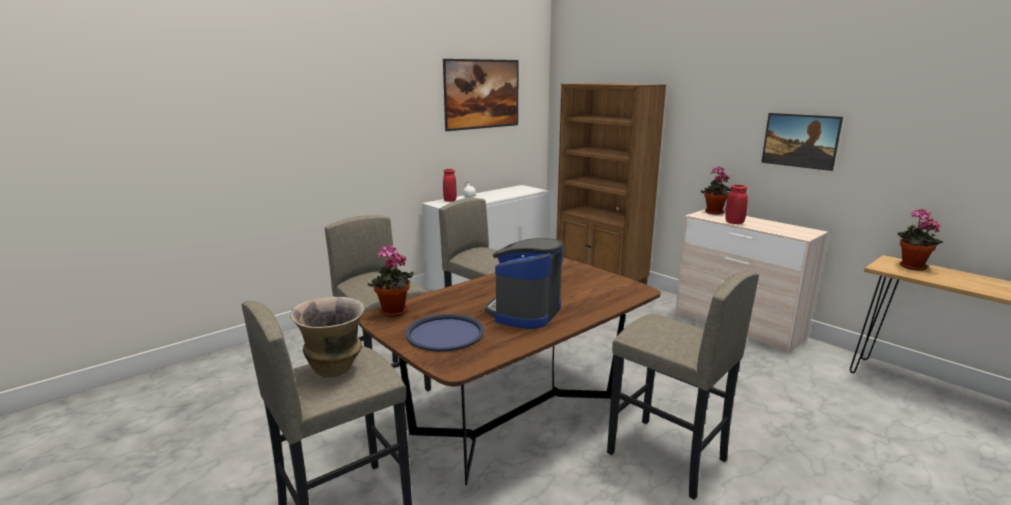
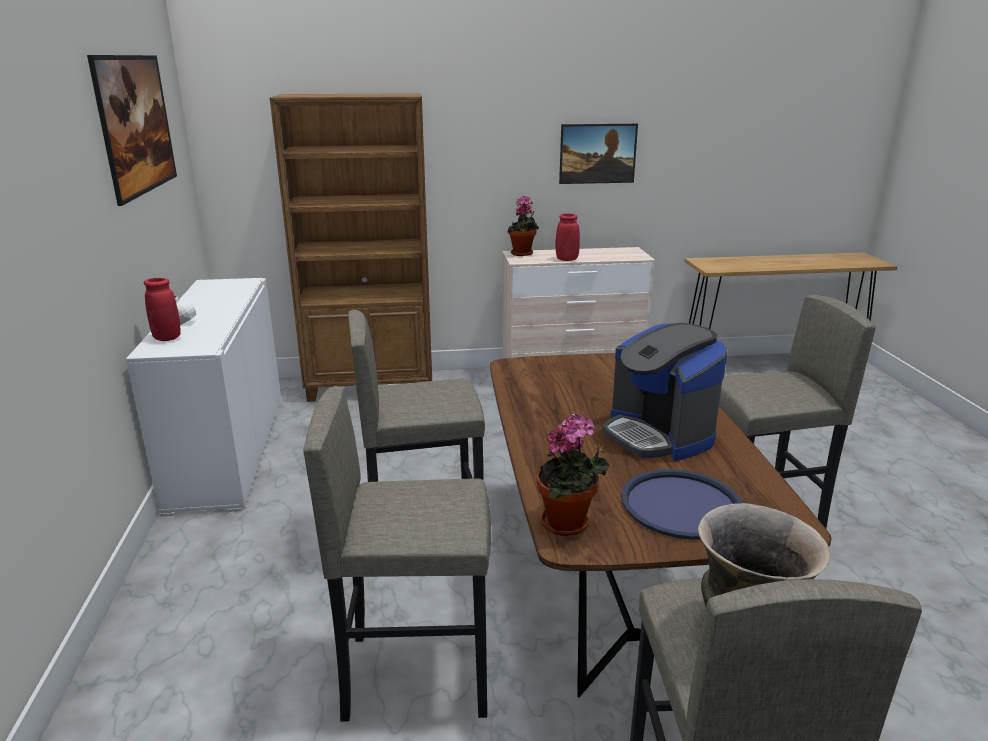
camera: 55 degrees left, 5 degrees up
(910, 267) = (720, 262): potted plant -> none

